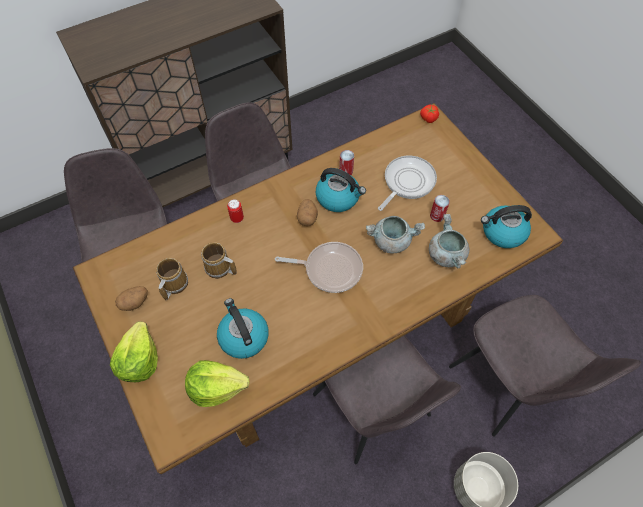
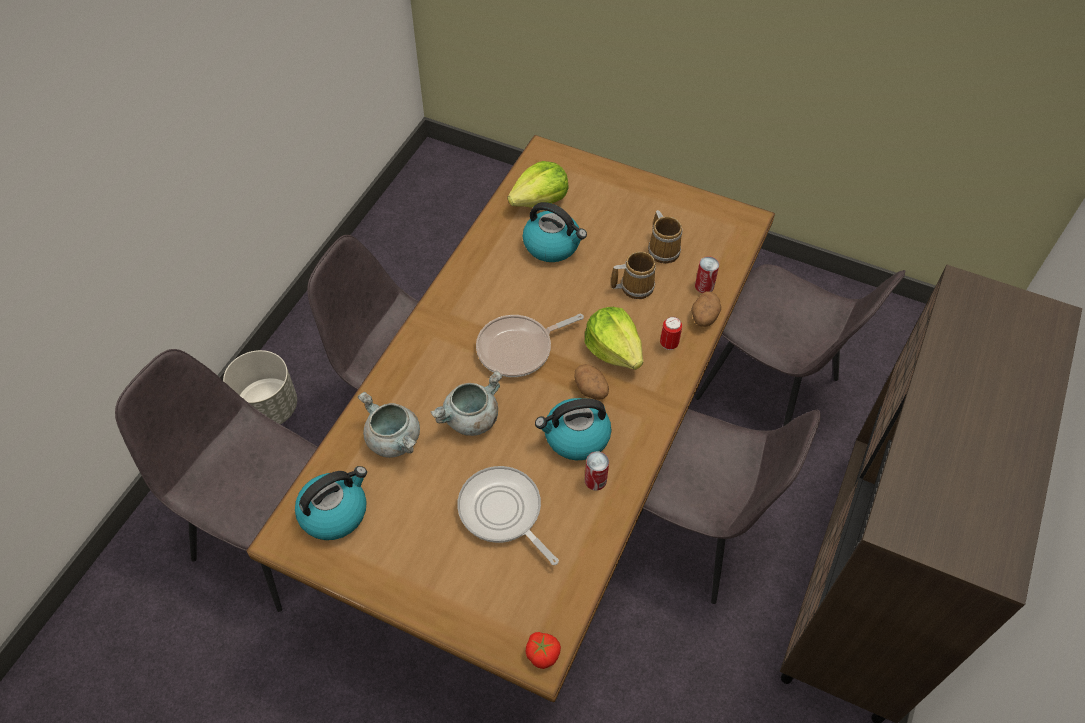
camera: 145 degrees right, 5 degrees down
(135, 302) = (681, 217): potato -> potato (704, 318)
(139, 360) = (626, 183): lettuce -> lettuce (614, 349)
(407, 182) = (503, 512): frying pan -> frying pan turned 135 degrees clockwise
(437, 215) = (434, 486): can -> can (704, 286)

